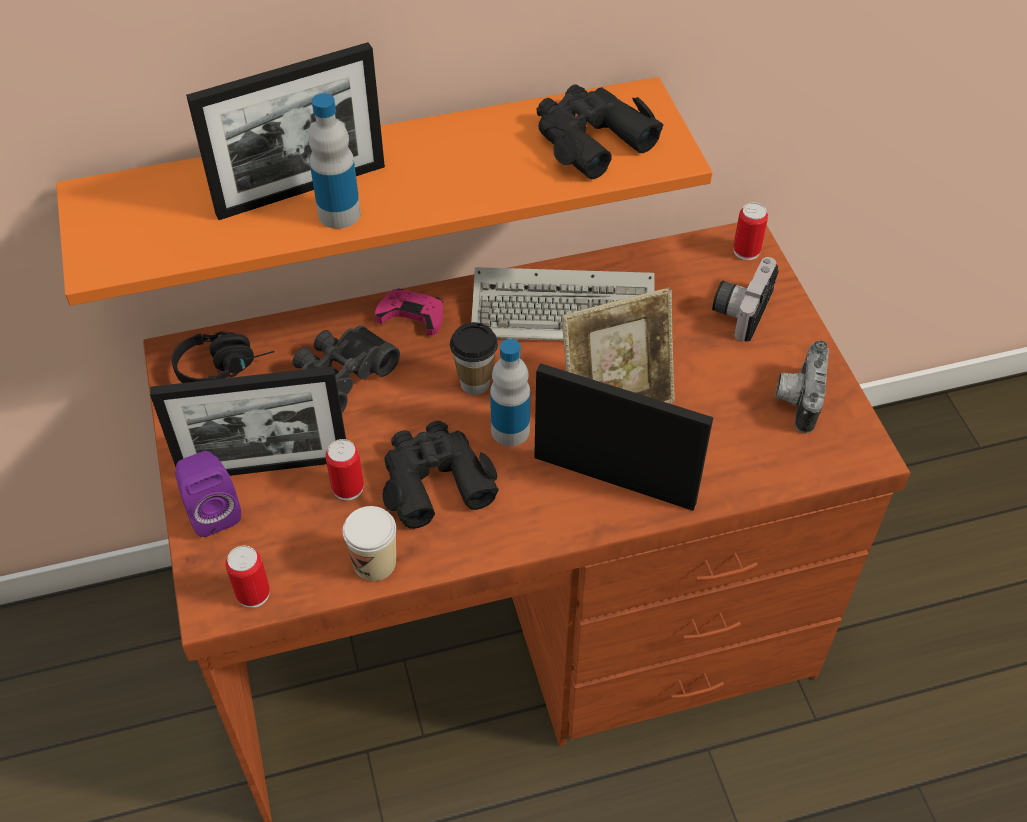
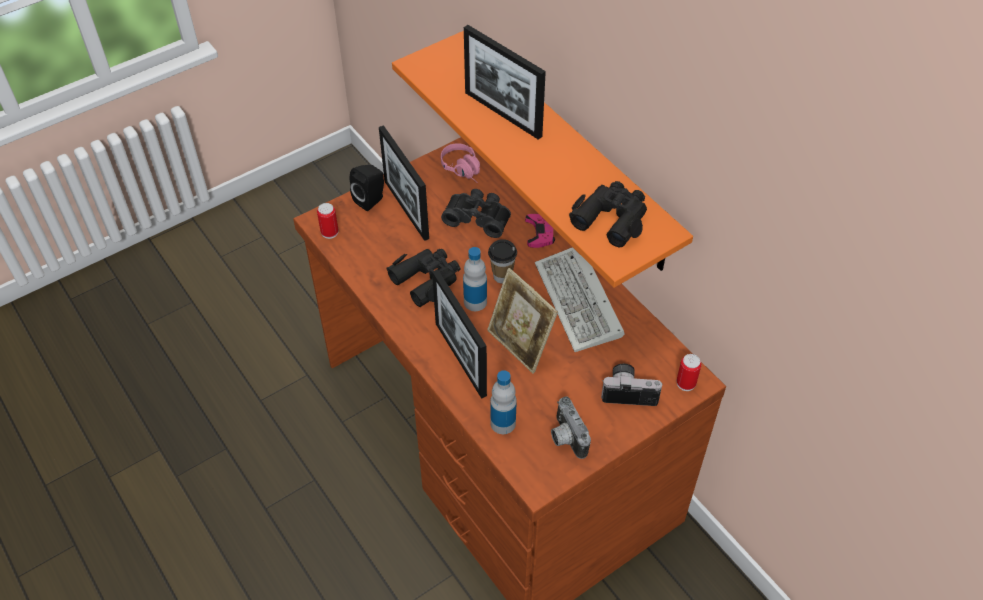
camera: 70 degrees right, 0 degrees up
(212, 511) = (371, 200): purple speaker -> black speaker
(225, 366) = (464, 170): black headphones -> pink headphones
(339, 214) = (492, 134): bottle -> bottle (503, 423)
(348, 488) = (407, 246): can -> none
(374, 563) = (364, 272): cup -> none
(614, 480) = (460, 359): picture frame -> picture frame turned 150 degrees clockwise
(796, 399) = (565, 437): camera -> camera turned 105 degrees counterclockwise

